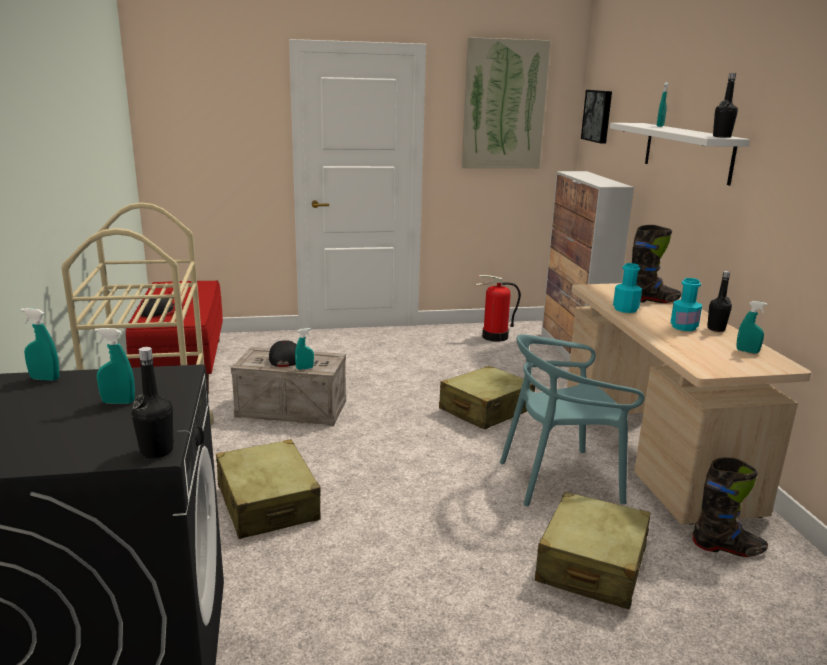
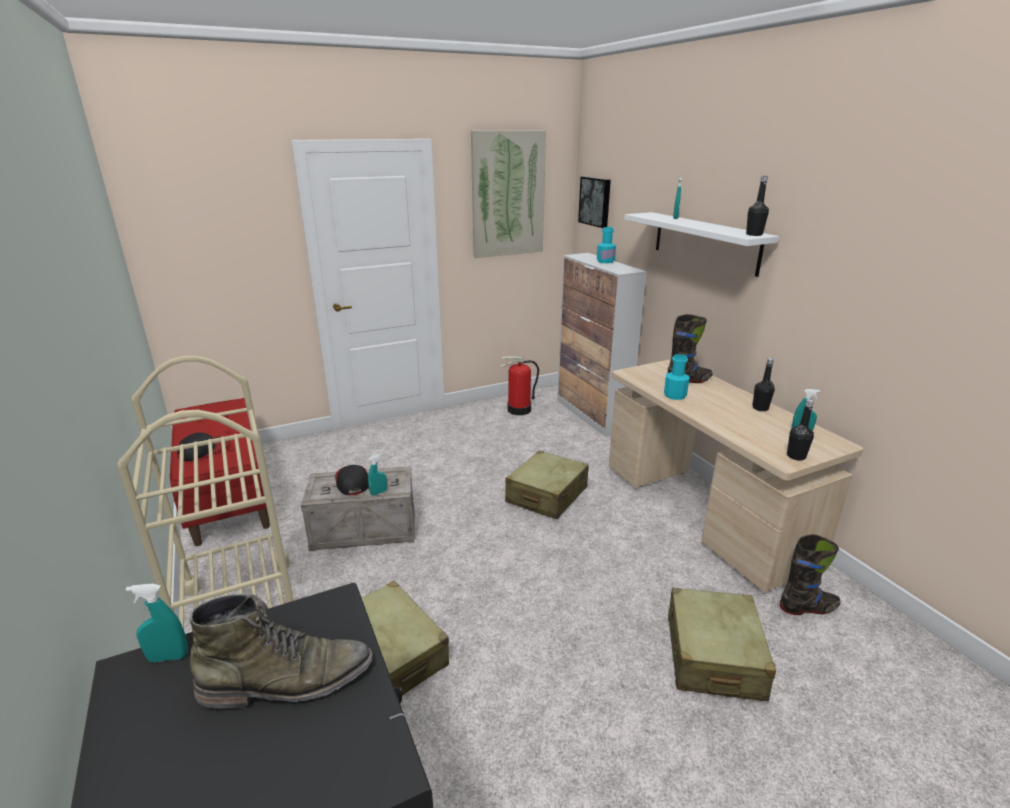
camera: 15 degrees left, 5 degrees up
(118, 402) = (288, 680): turquoise spray bottle -> green boot
(157, 451) = (387, 768): black bottle -> black bottle (796, 456)
(560, 479) = (644, 562): turquoise chair -> none
(683, 327) = (734, 410): turquoise bottle -> turquoise bottle (605, 261)

